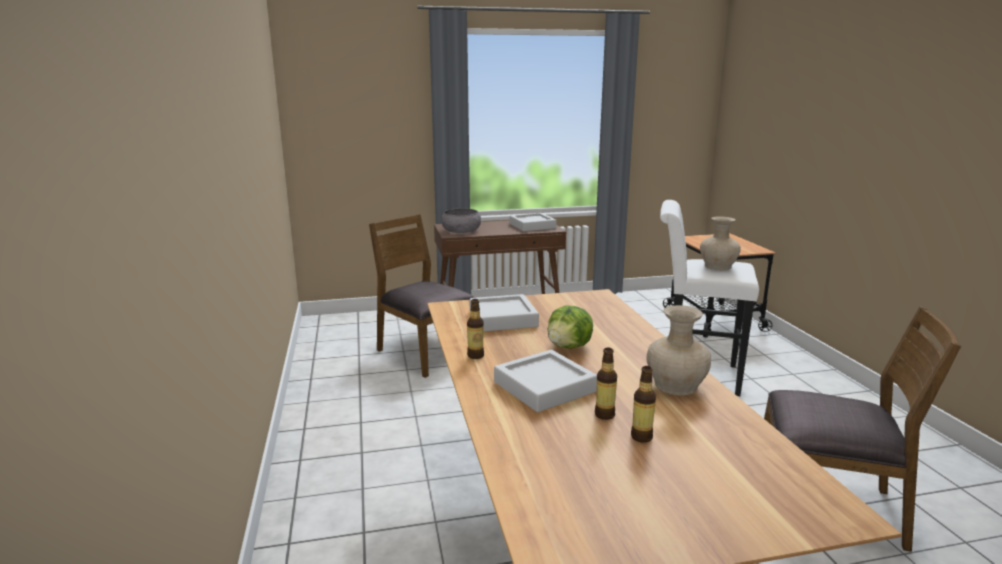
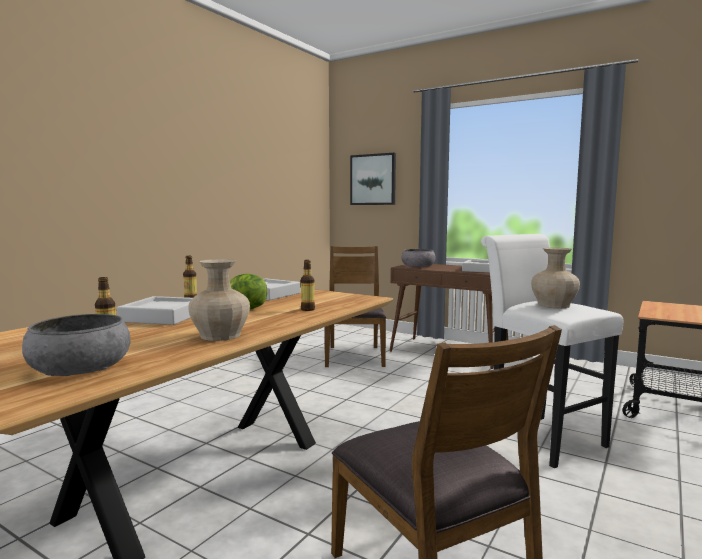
camera: 45 degrees right, 10 degrees down
(356, 119) = (373, 179): none -> picture
(604, 415) = (135, 332): bottle -> bottle (307, 309)
(733, 467) = (81, 367): none -> grey bowl

